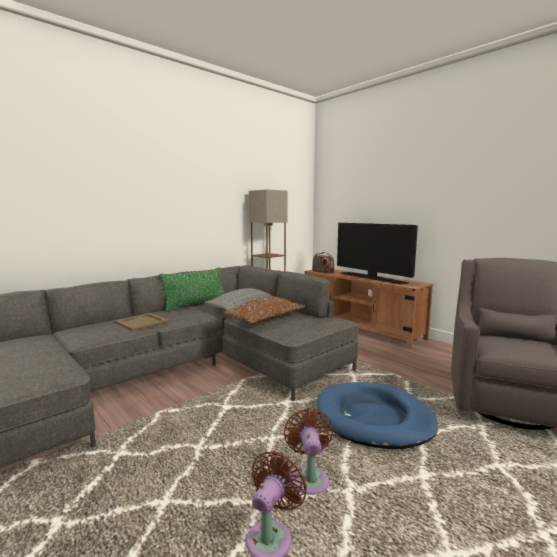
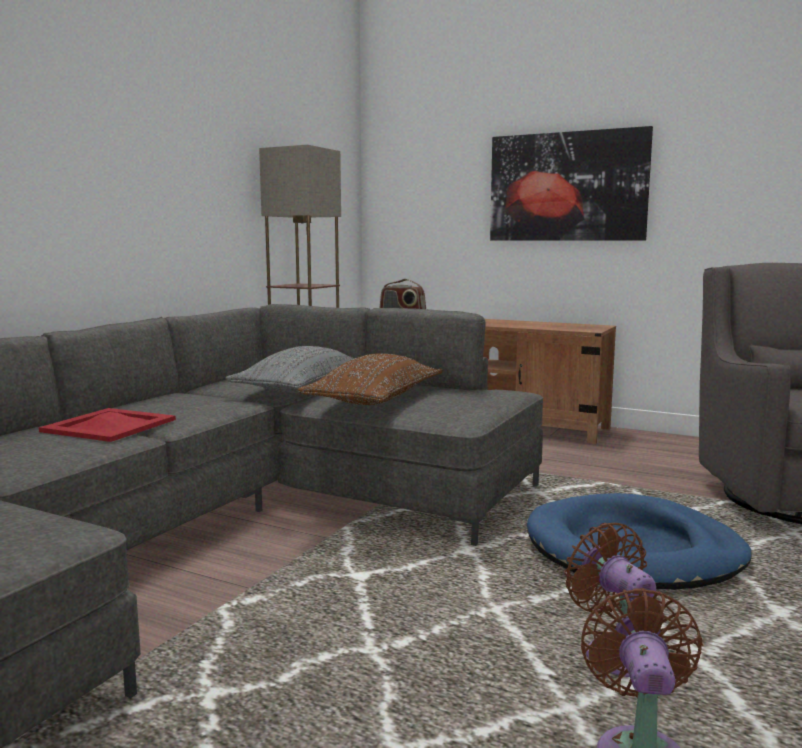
camera: 20 degrees left, 0 degrees up
(142, 322) = (110, 425): beige tray -> red tray
(195, 305) = (191, 390): green pillow -> none
(372, 278) = (507, 323): television -> none
(410, 206) = (567, 187): none -> picture

